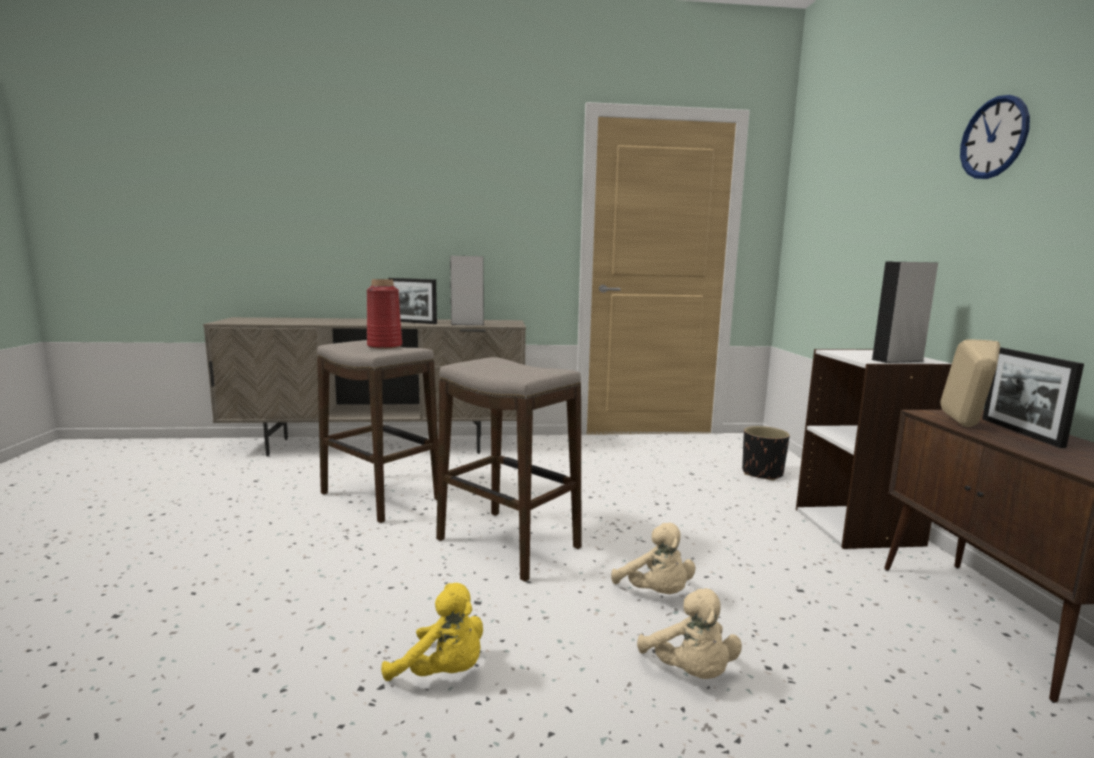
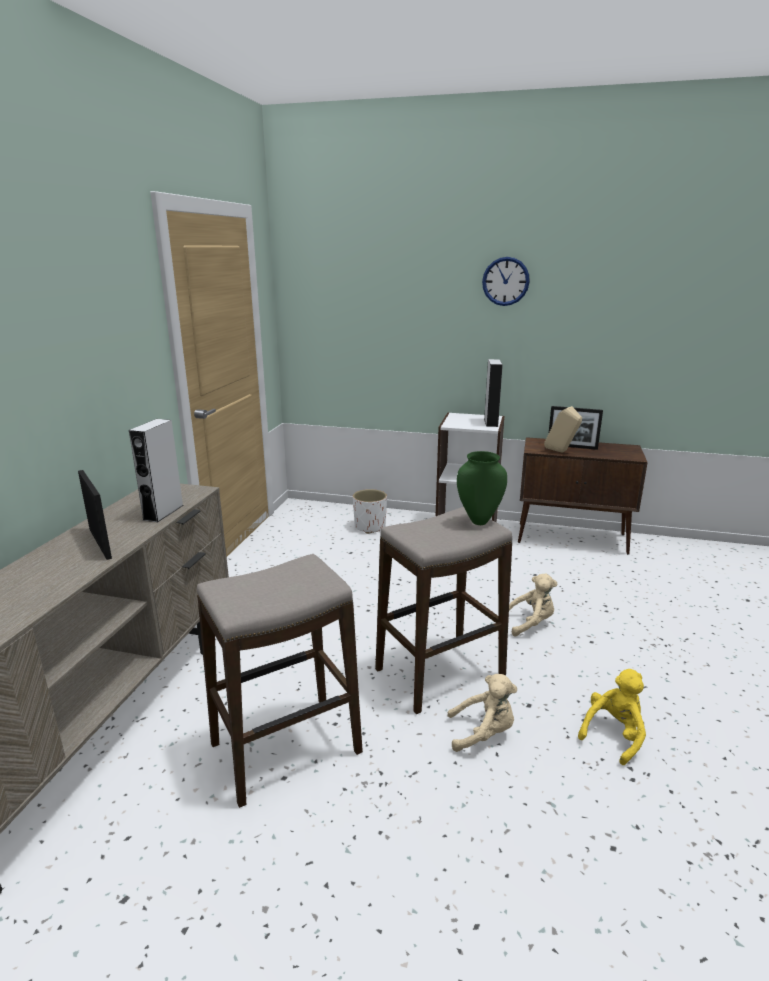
camera: 70 degrees left, 10 degrees up
(385, 346) = (270, 578): red vase -> none
(412, 322) = (100, 543): picture frame -> picture frame turned 75 degrees counterclockwise
(537, 373) = (479, 521): none -> green vase
(690, 672) = (611, 636): beige plush toy -> beige plush toy (483, 733)
(762, 473) = (369, 527): black planter -> white planter

